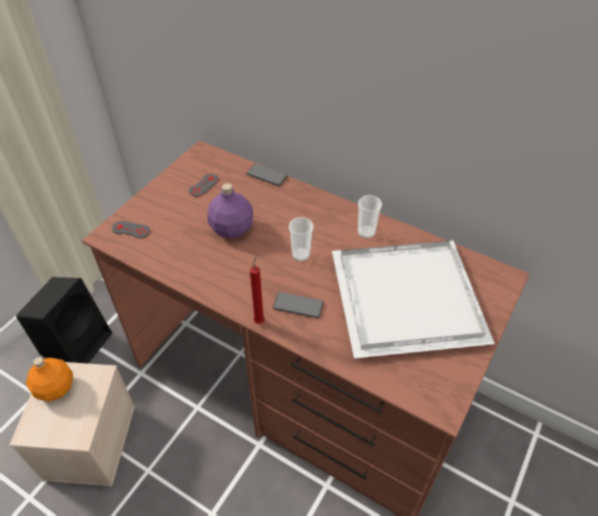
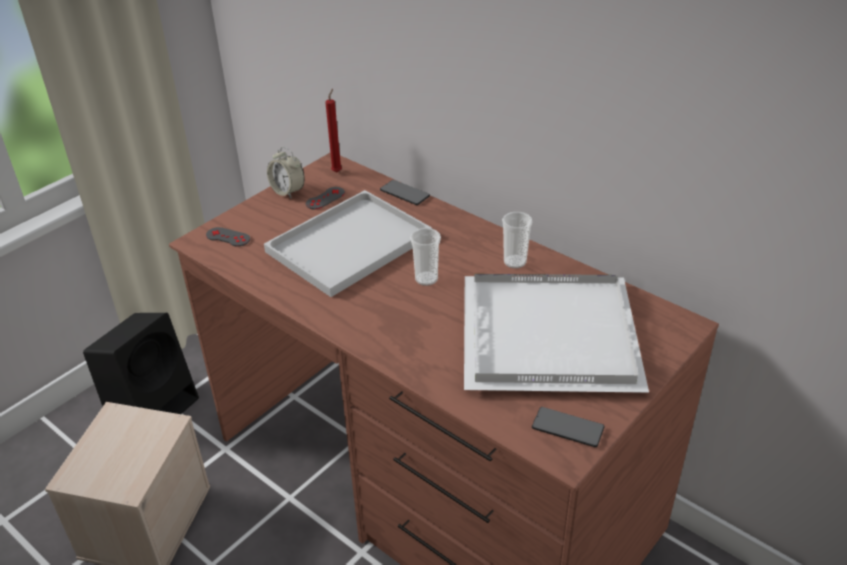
camera: 10 degrees right, 10 degrees down
(55, 388) = (112, 433): orange bottle -> none
(171, 181) = (288, 191): none -> alarm clock
(231, 229) = (348, 246): purple bottle -> white tray
(259, 320) = (359, 342): red candle -> red candle (337, 171)
(298, 305) = (410, 331): phone -> phone (567, 428)

